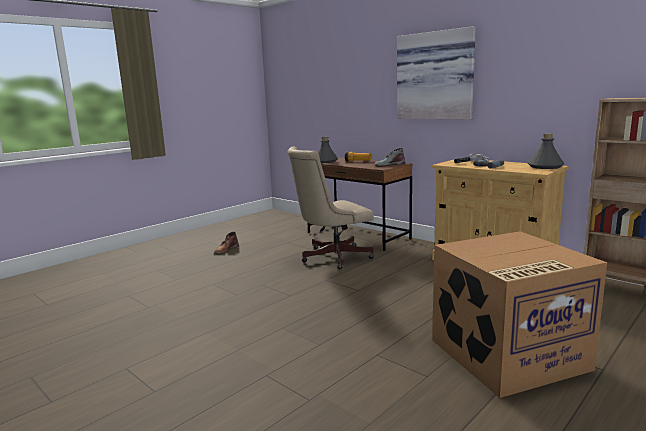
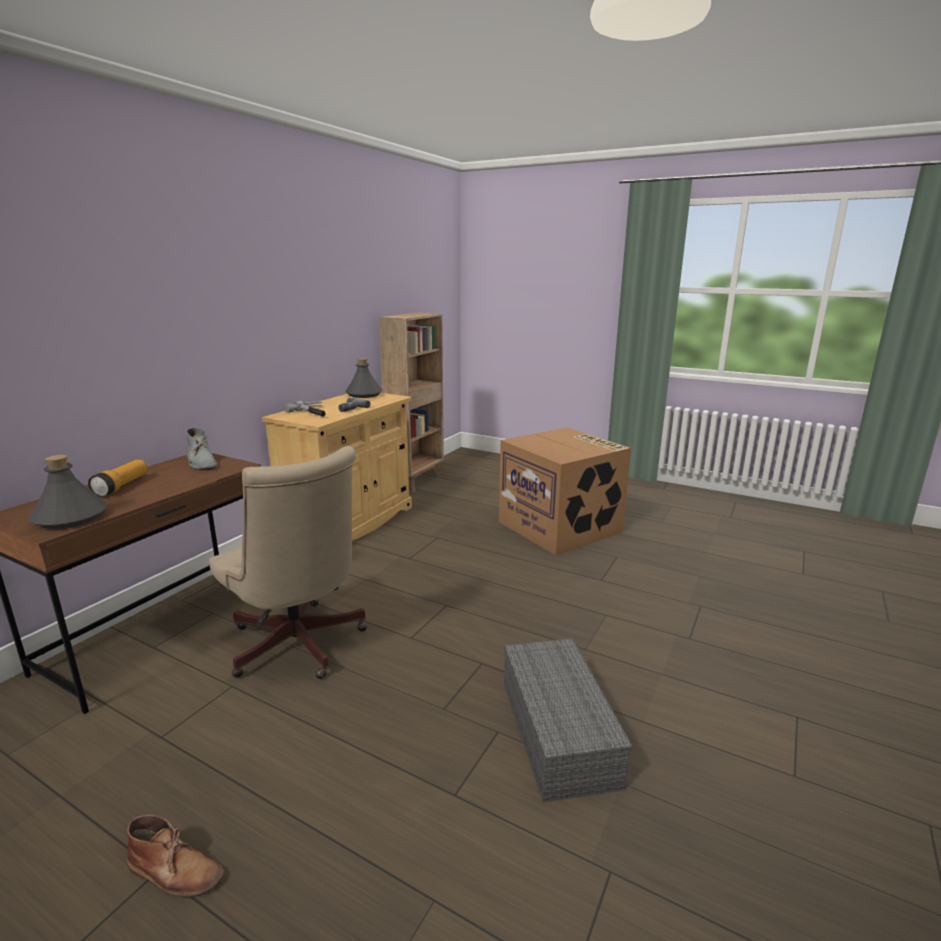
camera: 105 degrees left, 5 degrees up
(224, 307) = (555, 730): none -> grey storage box
(435, 76) = (206, 293): picture -> none

